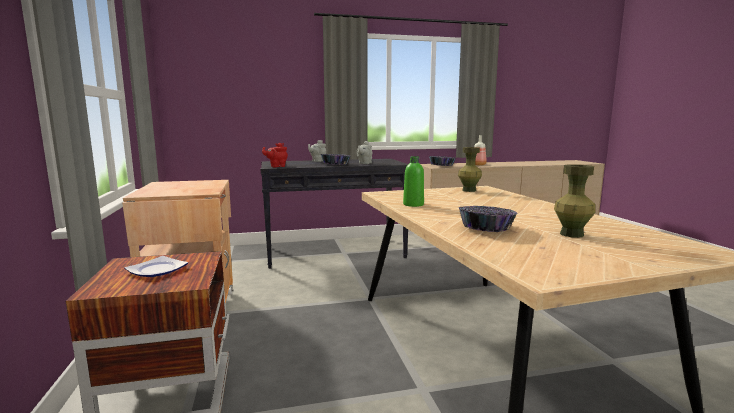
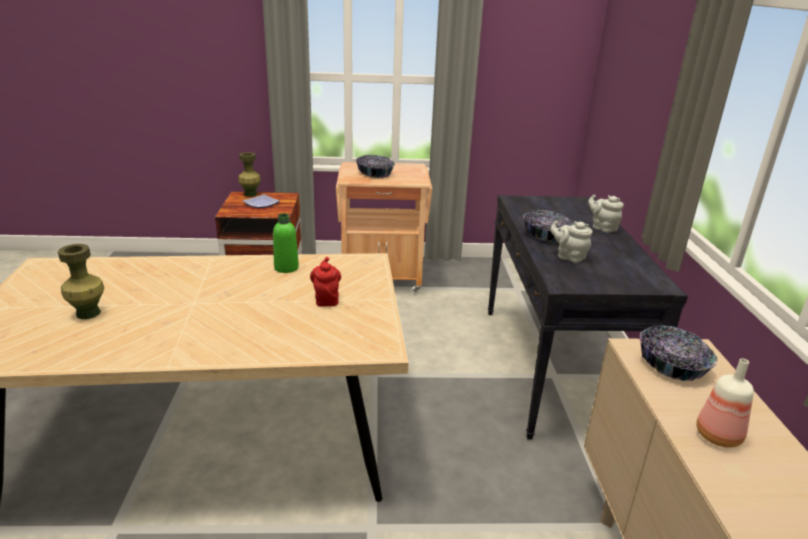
camera: 100 degrees right, 15 degrees up
(276, 166) = (520, 202): red teapot -> red teapot (326, 299)
(469, 190) = (359, 327): green vase -> green vase (250, 194)
(486, 228) = (154, 279): bowl -> bowl (375, 173)

